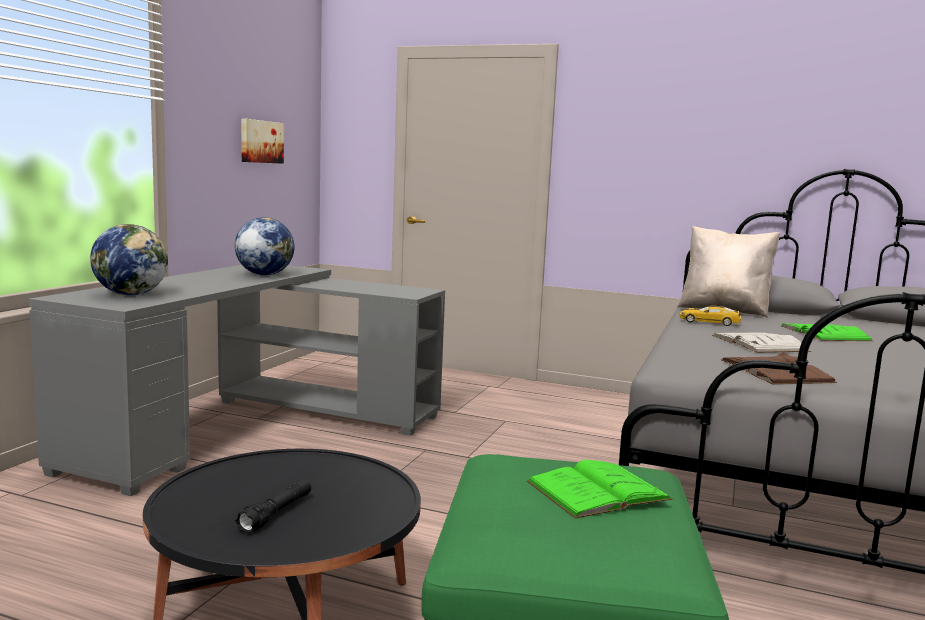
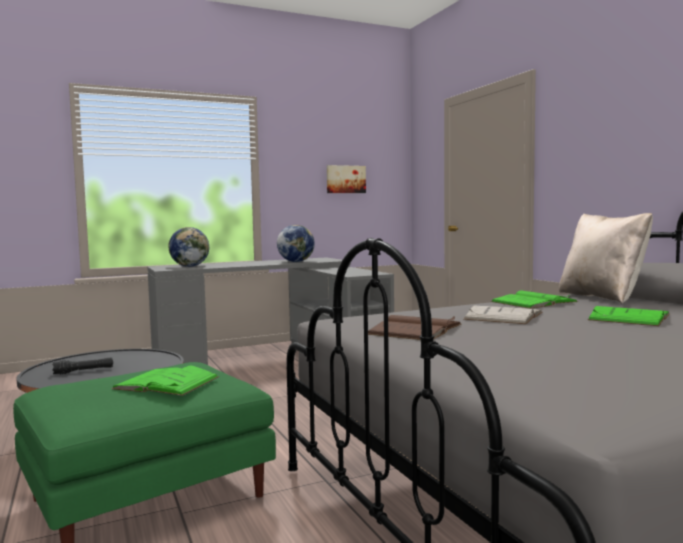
camera: 45 degrees right, 5 degrees down
(709, 322) = (533, 302): toy car -> green book

